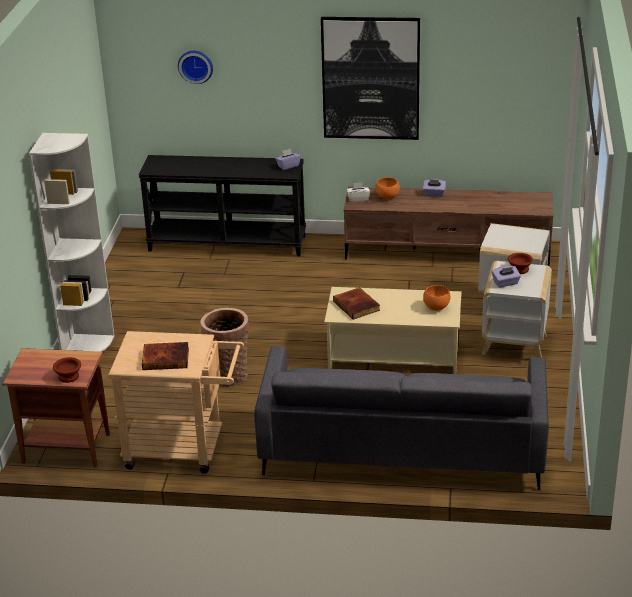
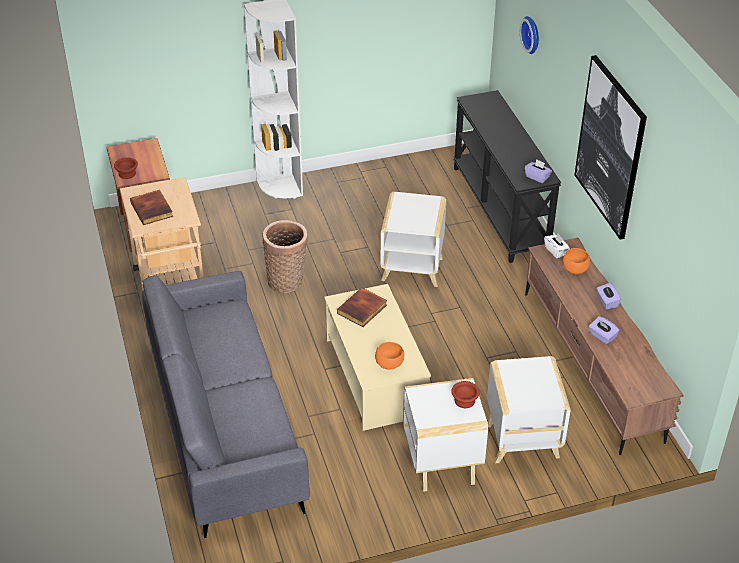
camera: 65 degrees right, 10 degrees up
(269, 303) = (413, 269): none -> white side table
(505, 283) = (430, 396): purple tissue box -> purple tissue box (602, 336)

